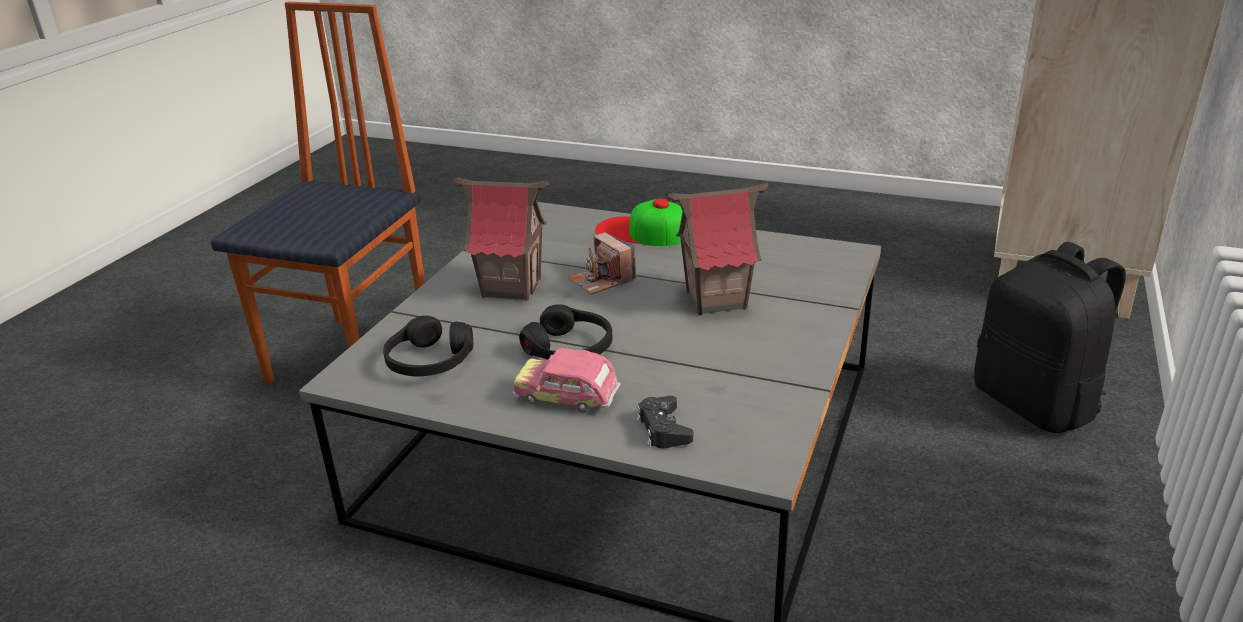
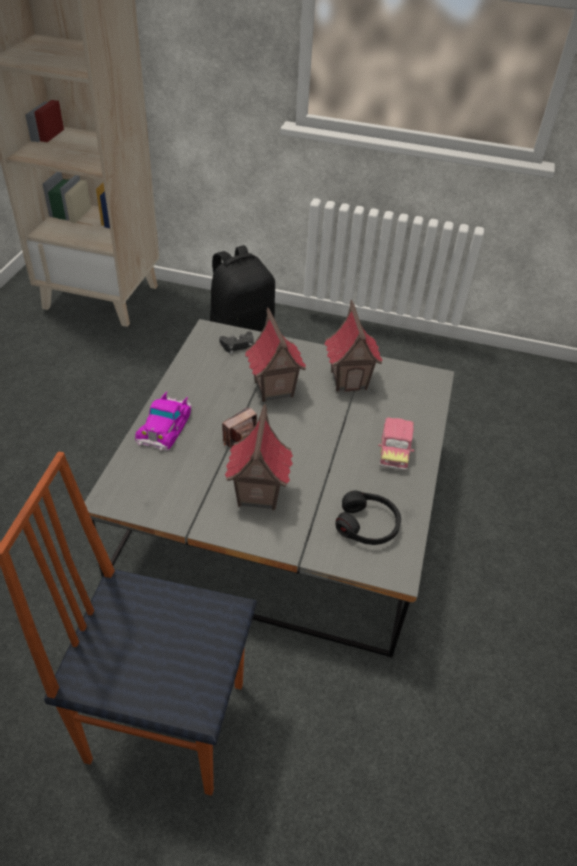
camera: 100 degrees left, 15 degrees up
(570, 348) = (340, 453): black headphones -> none
(642, 231) = (165, 425): cap -> toy car
(663, 429) = (414, 410): black game controller -> black game controller (238, 345)
(745, 367) = (349, 380): none -> toy house

